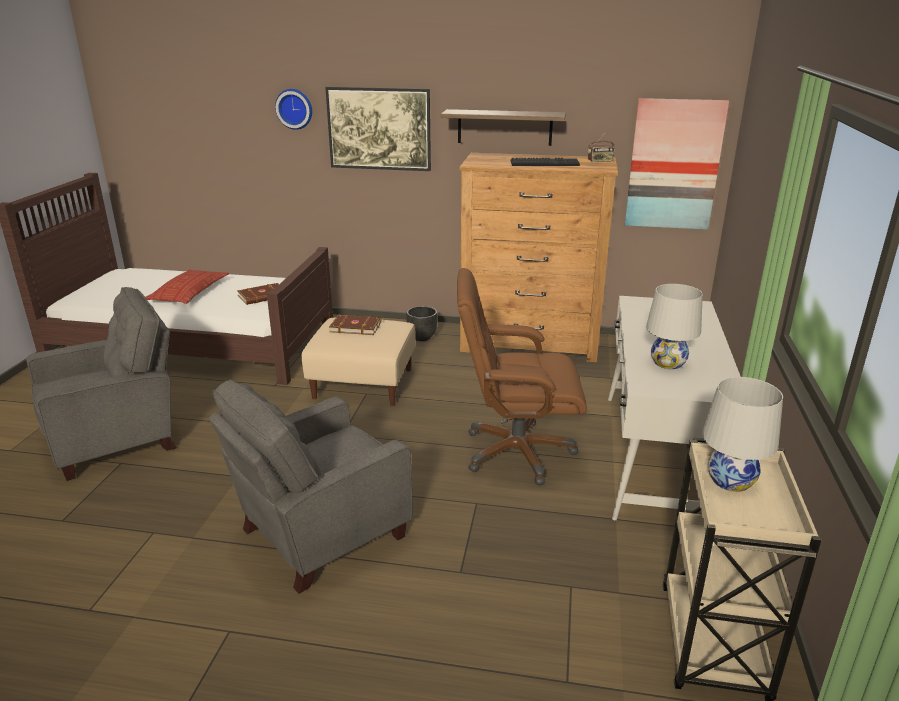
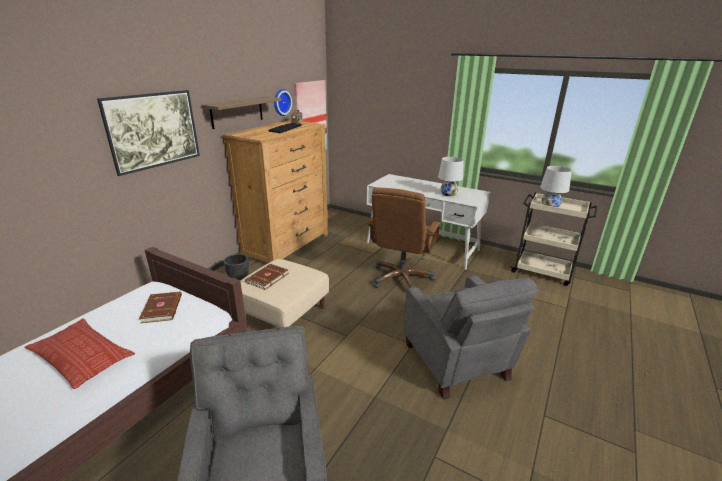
camera: 70 degrees left, 0 degrees up
(295, 108) = (65, 126): wall clock -> wall clock (281, 102)

